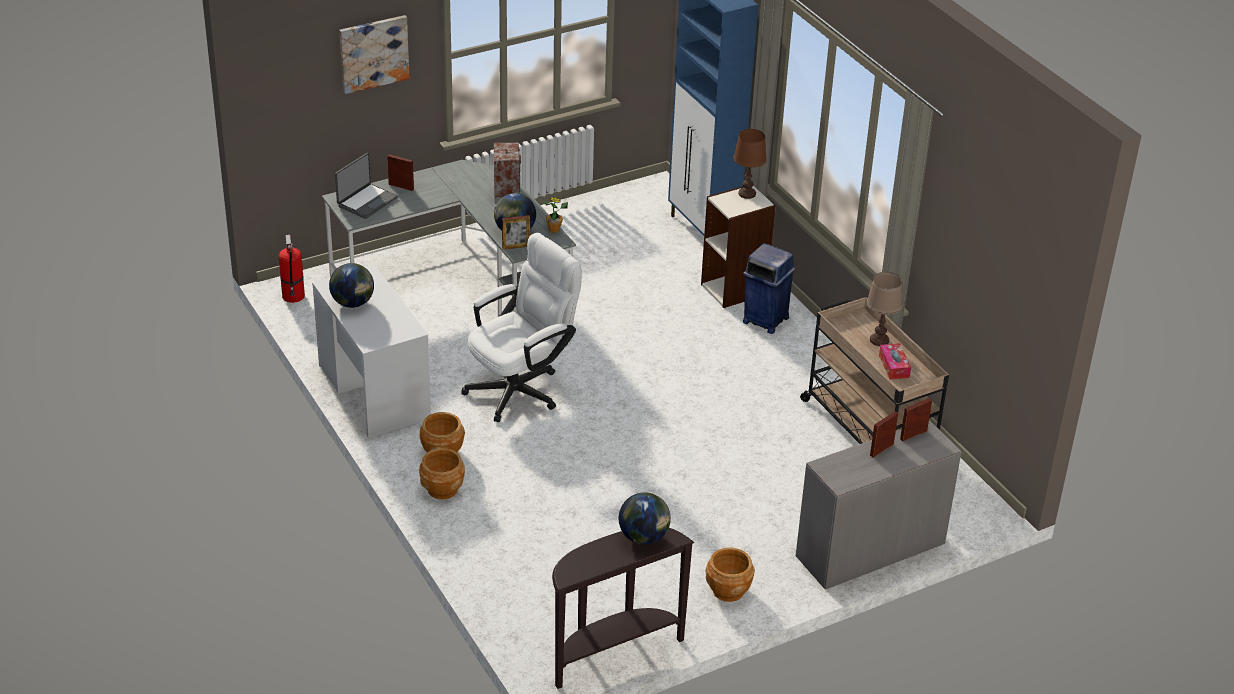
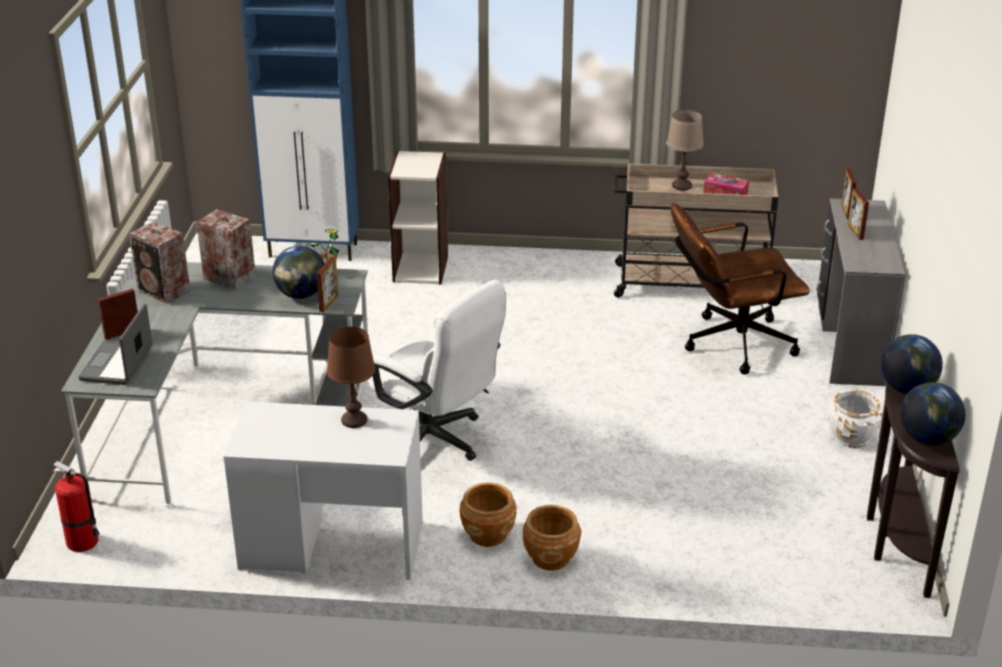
camera: 55 degrees left, 5 degrees down
(353, 303) = (301, 440): globe -> globe (928, 438)
(366, 201) = (118, 365): laptop -> laptop turned 150 degrees counterclockwise
(373, 53) = (32, 176): picture -> none
(463, 179) = (164, 291): none -> speaker
(522, 388) = (435, 442): white office chair -> white office chair turned 135 degrees clockwise
(728, 590) = (851, 437): brown planter -> white planter
(747, 193) = (409, 157): brown table lamp -> brown table lamp (354, 420)
(765, 319) = (482, 271): blue trash can -> none
(797, 483) = (729, 344): none -> brown office chair

